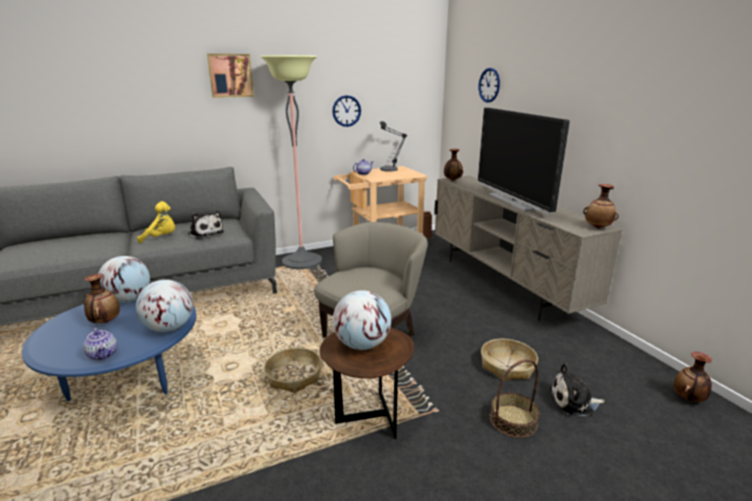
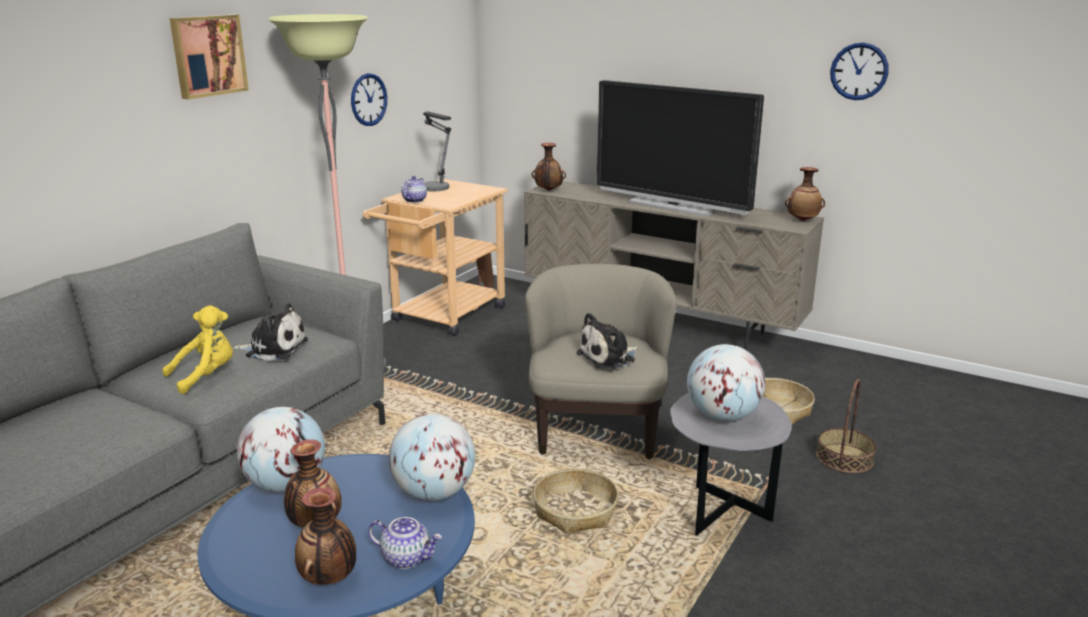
camera: 35 degrees left, 0 degrees up
(368, 419) = (720, 517): brown side table -> grey side table
(489, 85) = (579, 46): wall clock -> wall clock (859, 71)
(574, 402) = (869, 421): plush toy -> plush toy (609, 357)
(688, 399) = (941, 383): vase -> vase (329, 579)

